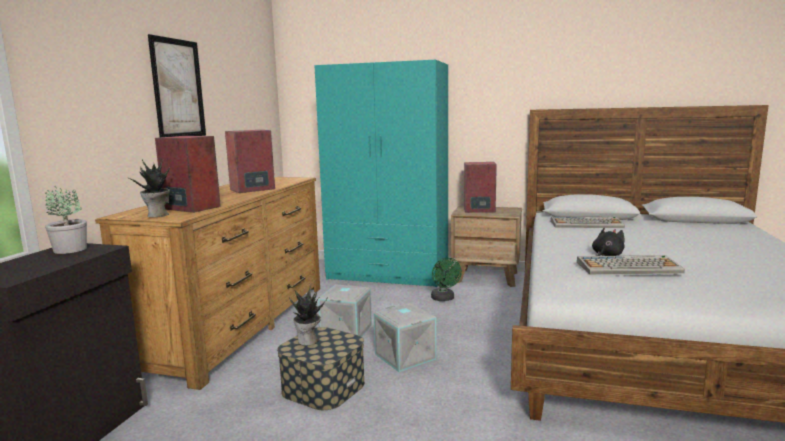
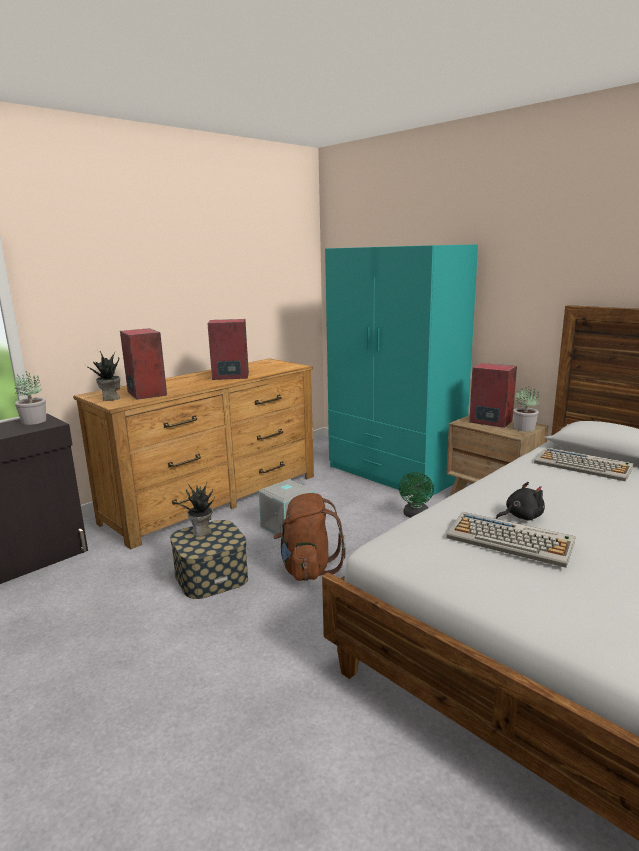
camera: 30 degrees right, 5 degrees up
(178, 89) = (183, 277): picture -> none
(406, 356) = (308, 568): grey storage box -> brown backpack
(509, 210) = (524, 428): none -> potted plant

